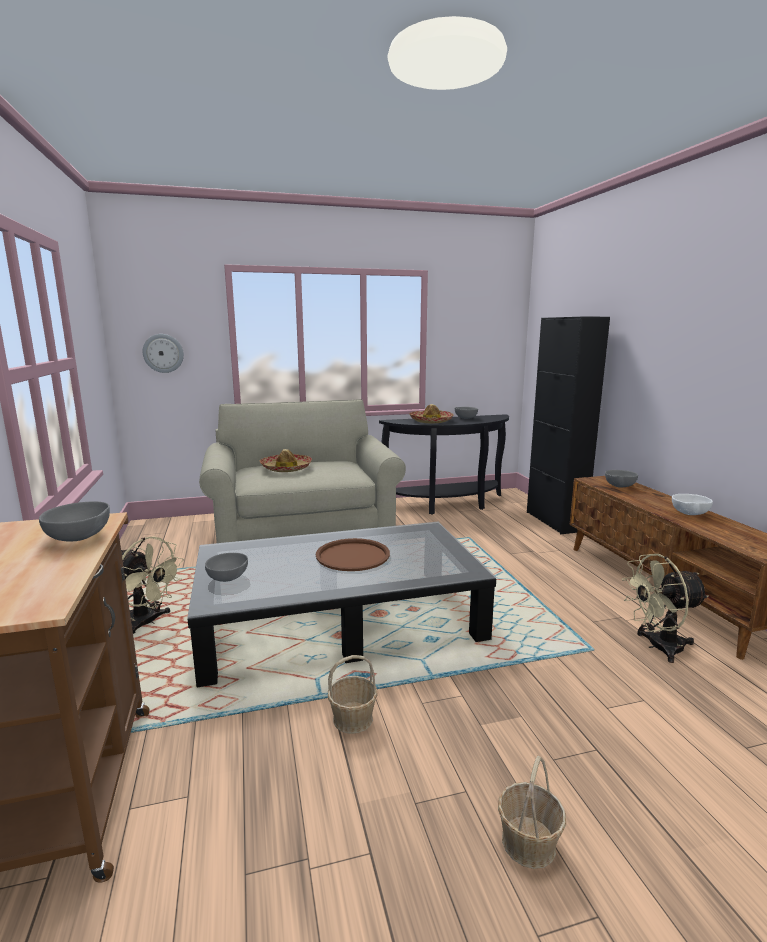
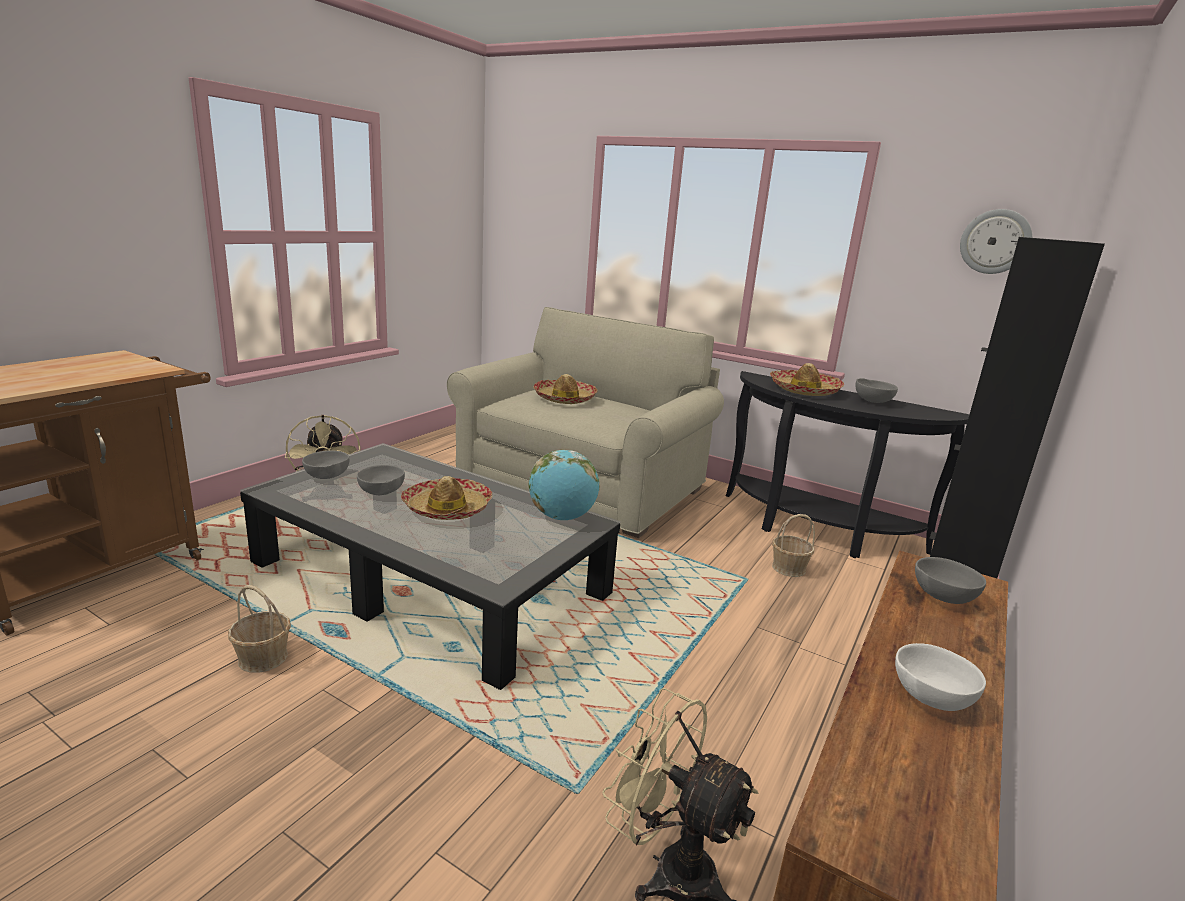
camera: 45 degrees right, 5 degrees up
(80, 538) = (104, 374): grey bowl -> grey bowl (381, 493)
(163, 353) = (527, 240): wall clock -> wall clock (995, 241)
(353, 556) = (447, 508): brown tray -> hat
(414, 532) = (562, 517): none -> globe
(528, 843) = (120, 857): basket -> basket (788, 568)

